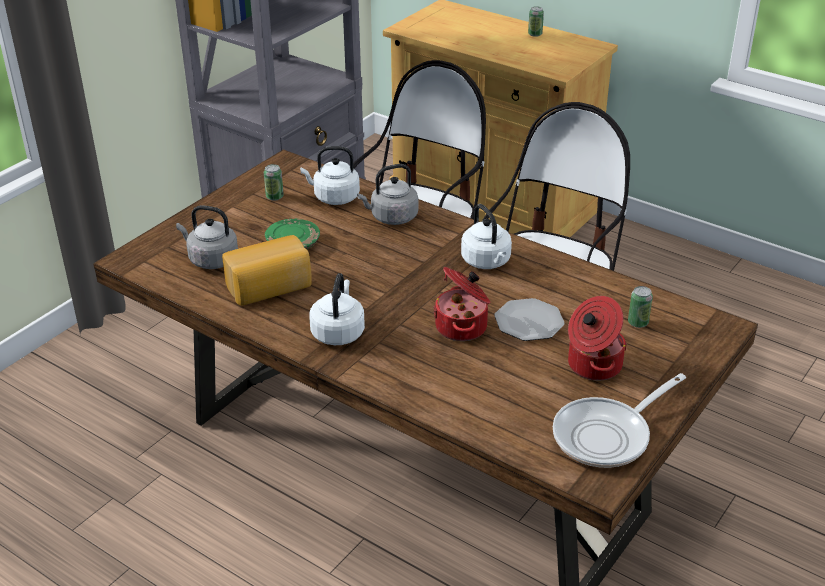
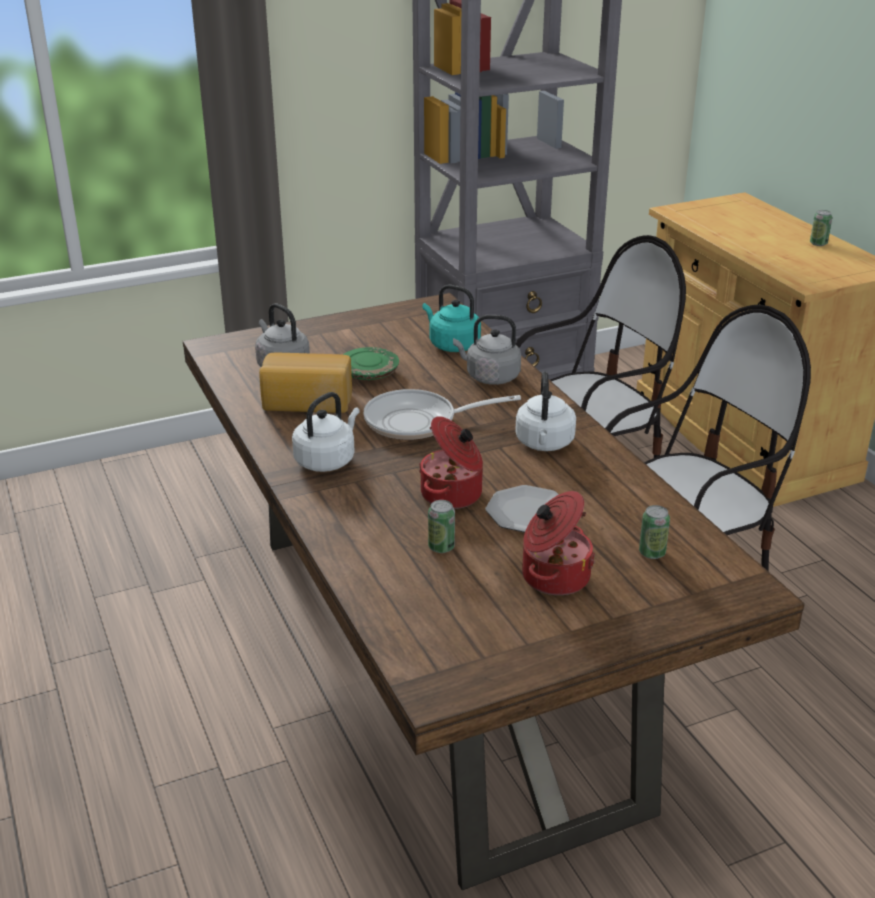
camera: 30 degrees right, 5 degrees down
(274, 197) = (396, 330): can -> can (441, 547)
(334, 197) = (452, 345): white kettle -> turquoise kettle
(607, 435) = (494, 649): frying pan -> frying pan (418, 422)

